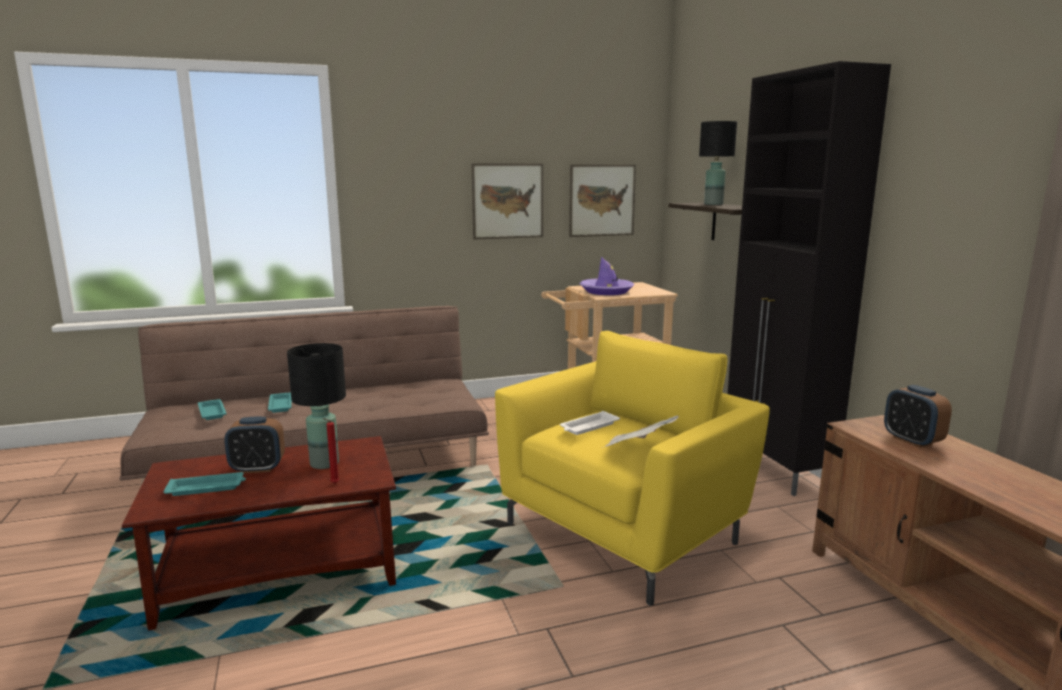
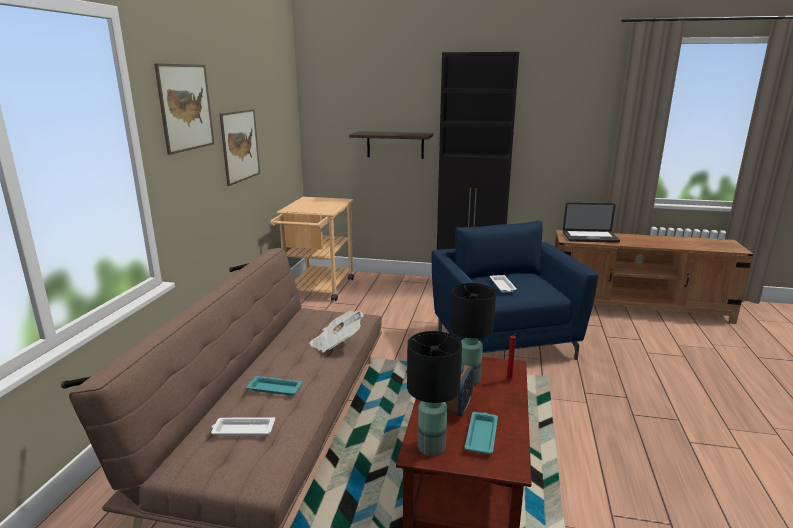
camera: 60 degrees left, 5 degrees up
(212, 412) = (242, 430): turquoise tray -> white tray
(602, 200) = (279, 136): picture -> picture (186, 107)
(606, 291) = (316, 208): purple hat -> none
(624, 532) = (503, 343): yellow armchair -> blue armchair
(638, 451) = (547, 285): newspaper -> newspaper (336, 343)
(713, 204) = (383, 133): black table lamp -> black table lamp (432, 448)
(912, 440) = (590, 237): alarm clock -> laptop

